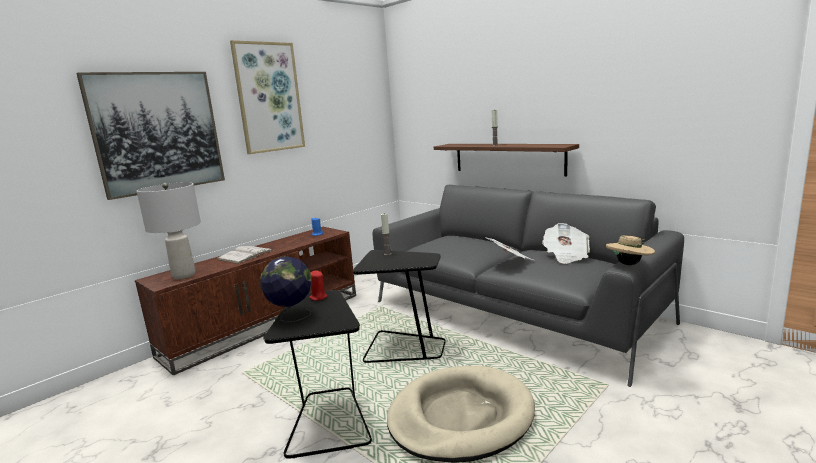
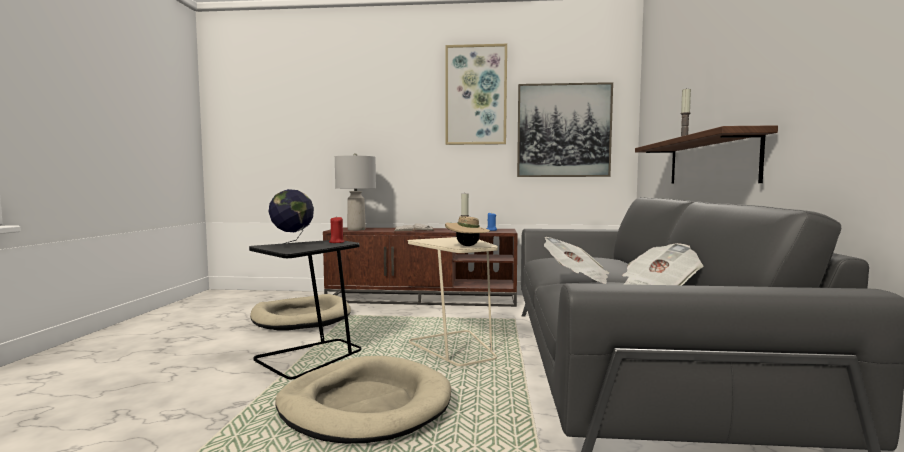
camera: 50 degrees right, 10 degrees down
(157, 132) = (375, 119): picture -> picture (563, 130)
(199, 401) = (301, 317): none -> beige dog bed
(404, 348) = (456, 348): black side table -> beige side table
(629, 264) = (612, 286): beige hat -> beige hat (467, 246)

